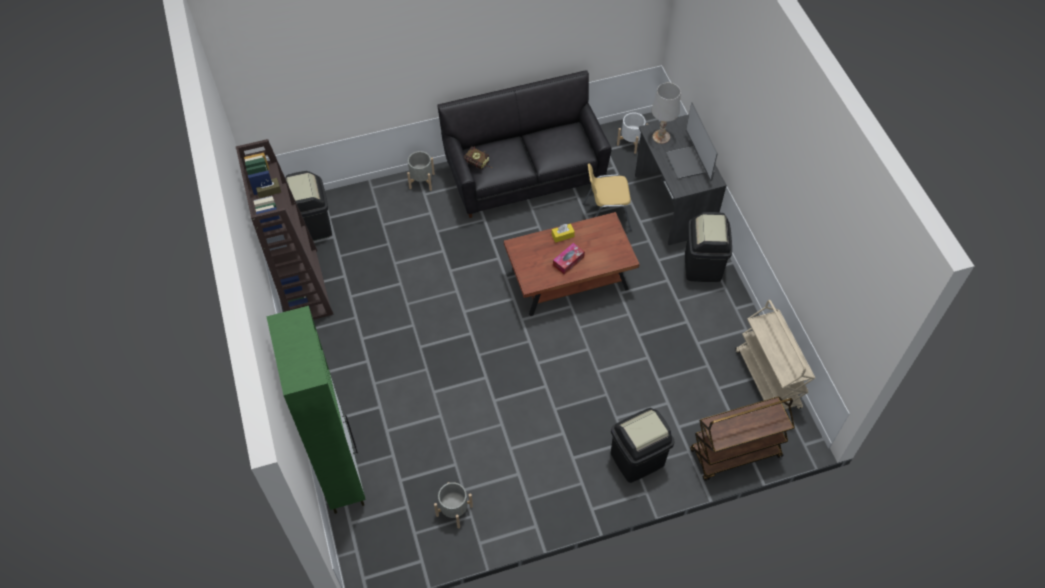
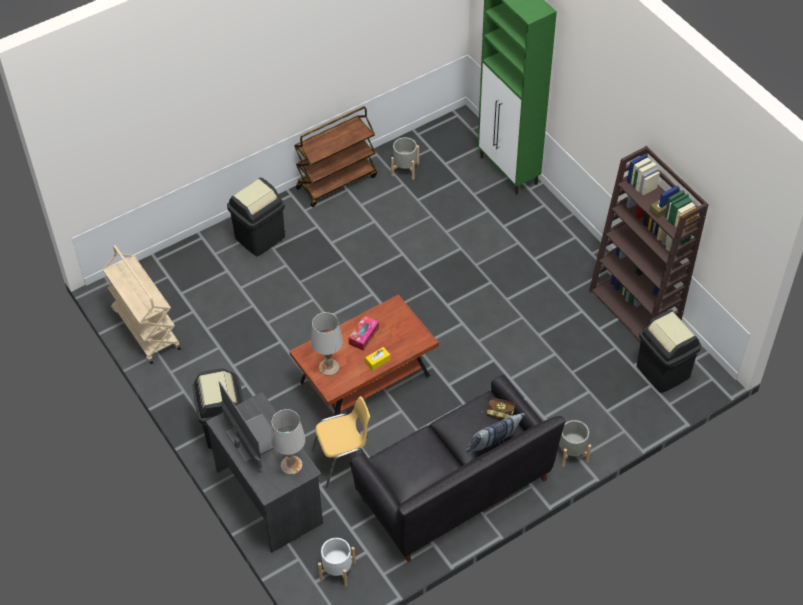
camera: 165 degrees right, 5 degrees down
(493, 142) = (493, 446): none -> pillow
(607, 240) = (329, 367): none -> white table lamp
(735, 454) = (172, 260): brown cart -> brown cart (337, 181)

